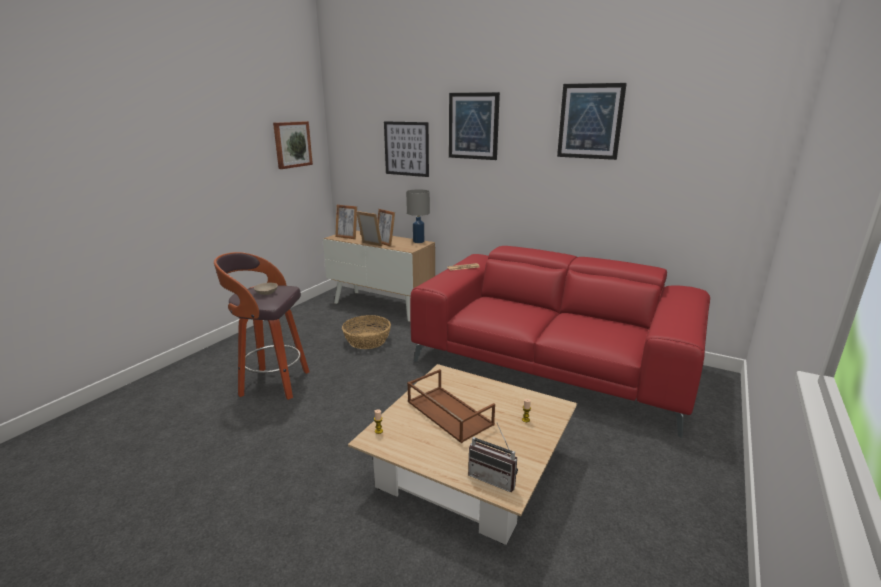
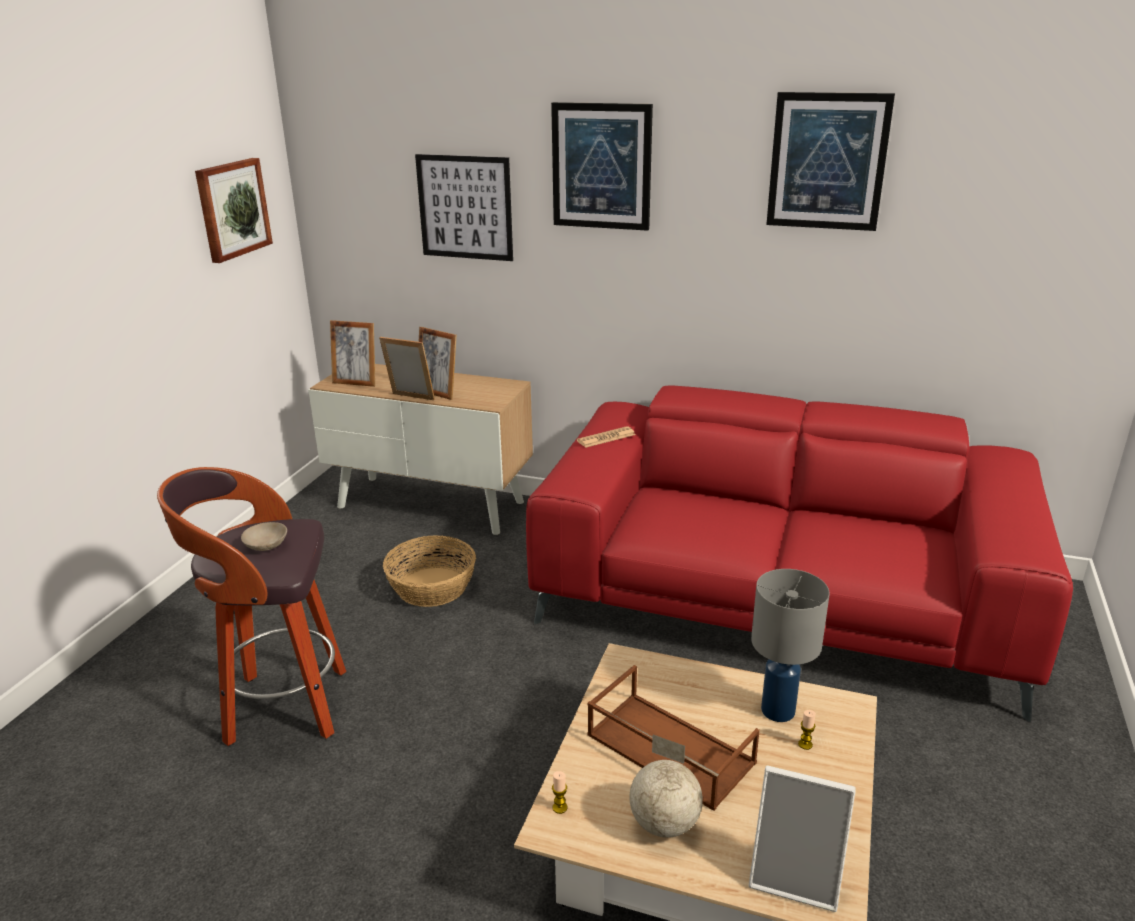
camera: 10 degrees left, 5 degrees up
(418, 241) = (499, 383): grey table lamp -> grey table lamp (778, 711)
(431, 445) = (664, 823): none -> globe
(494, 478) = (796, 875): radio -> picture frame

